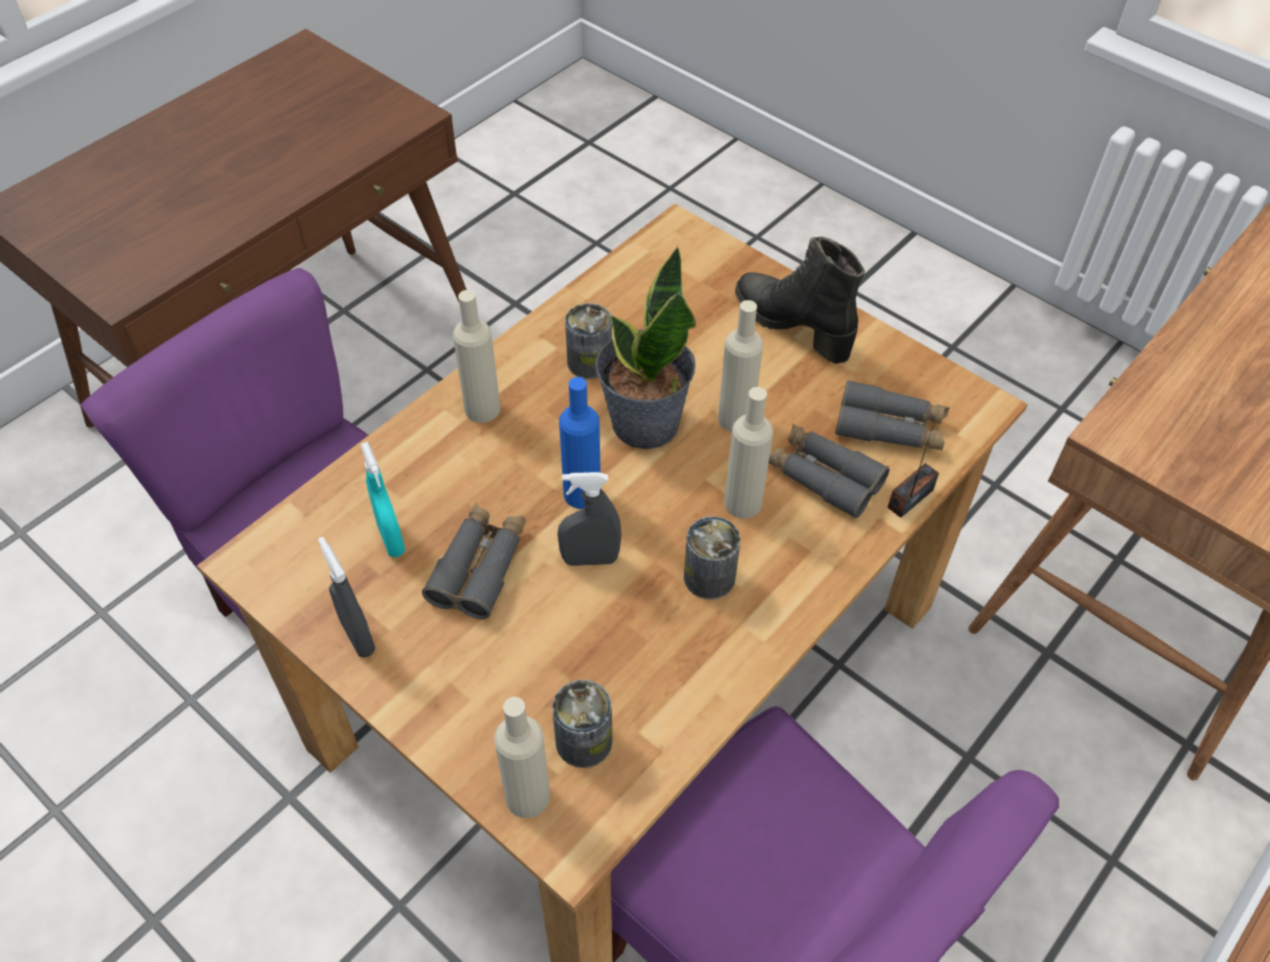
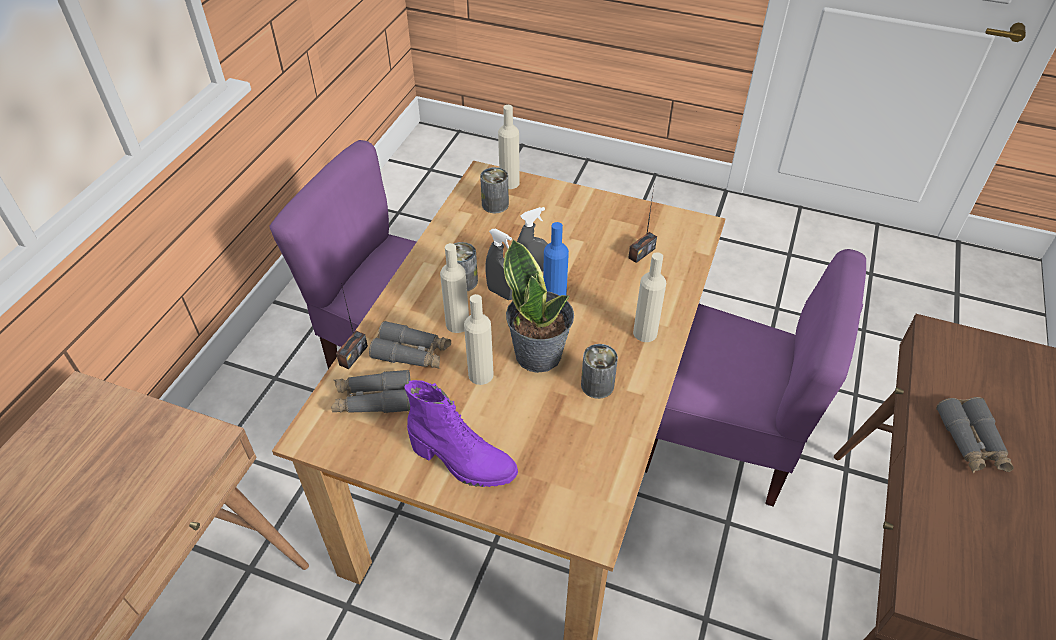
camera: 160 degrees right, 5 degrees down
(358, 637) = (623, 212): grey spray bottle -> grey spray bottle (501, 293)
(391, 539) = (641, 253): turquoise spray bottle -> radio
(479, 567) = (586, 253): grey binoculars -> grey binoculars (971, 442)
(793, 325) = (462, 463): black boot -> purple boot

